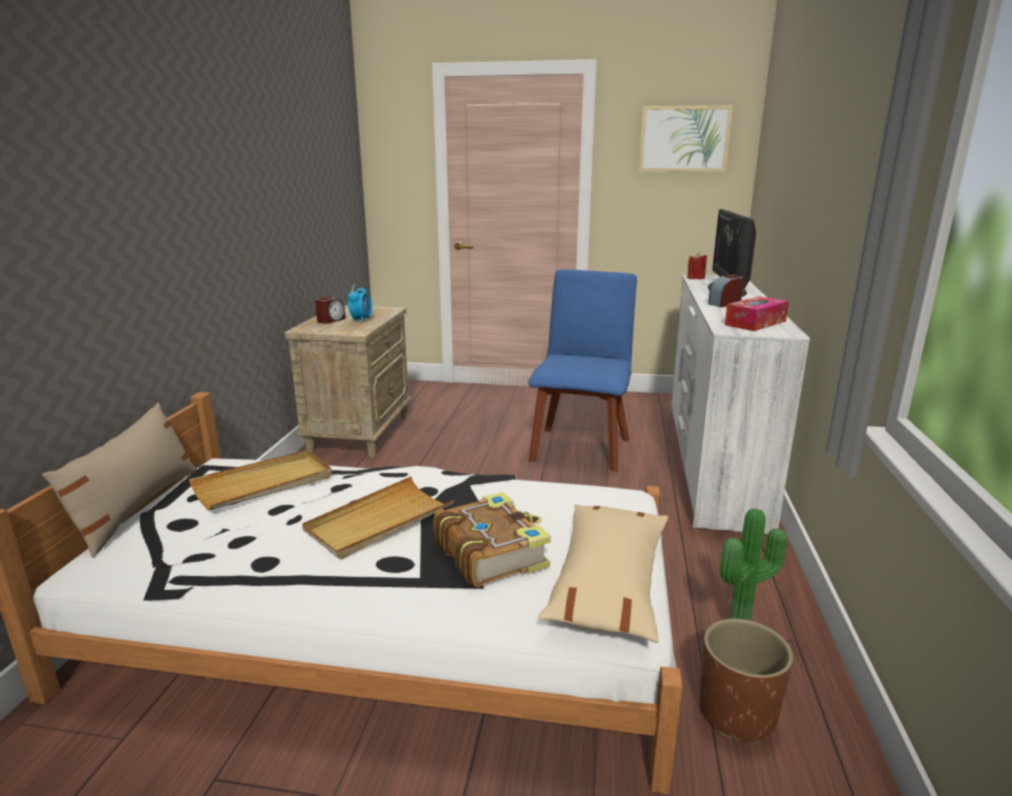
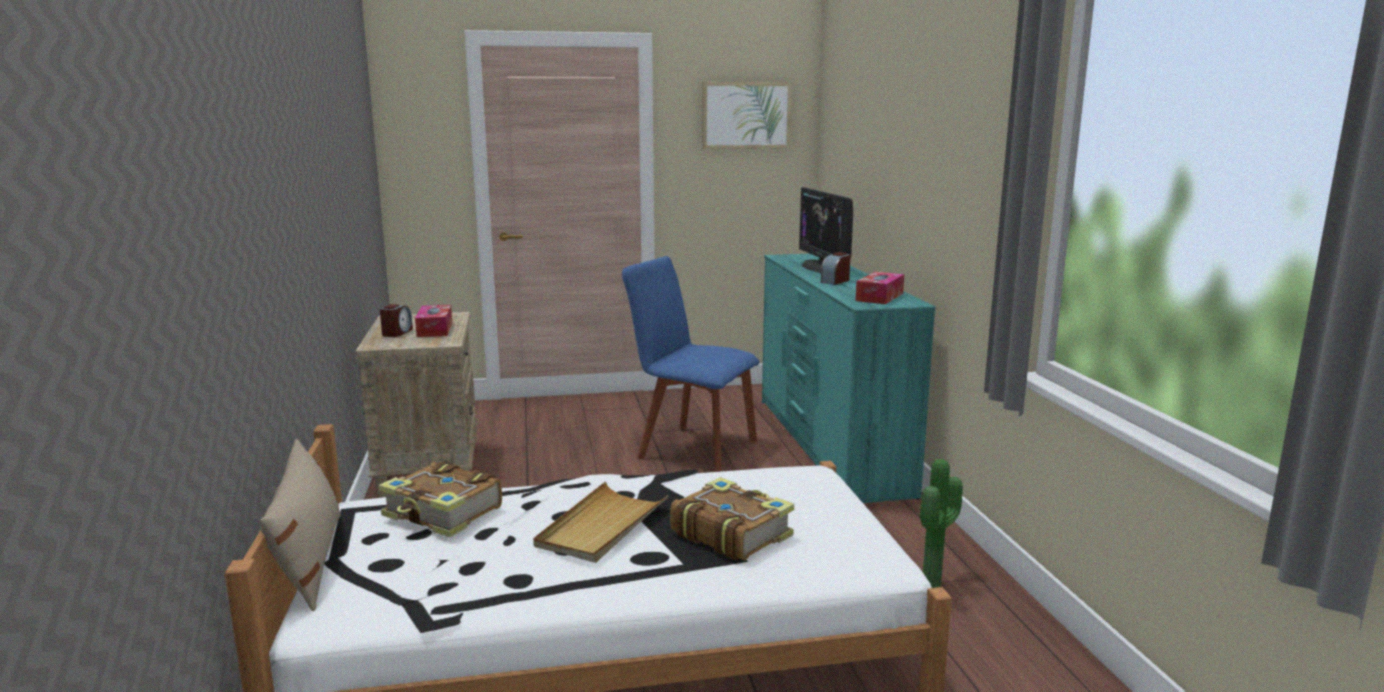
camera: 20 degrees left, 5 degrees down
(264, 484) = (443, 514): beige tray -> book
(361, 320) = (435, 329): alarm clock -> tissue box
(580, 447) = (692, 448): blue chair -> blue chair turned 60 degrees counterclockwise
(608, 583) = (849, 538): beige pillow -> none
(696, 278) = (782, 258): red candle -> none
(711, 462) = (829, 445): white dresser -> turquoise dresser
(736, 712) = (960, 638): brown planter -> none

